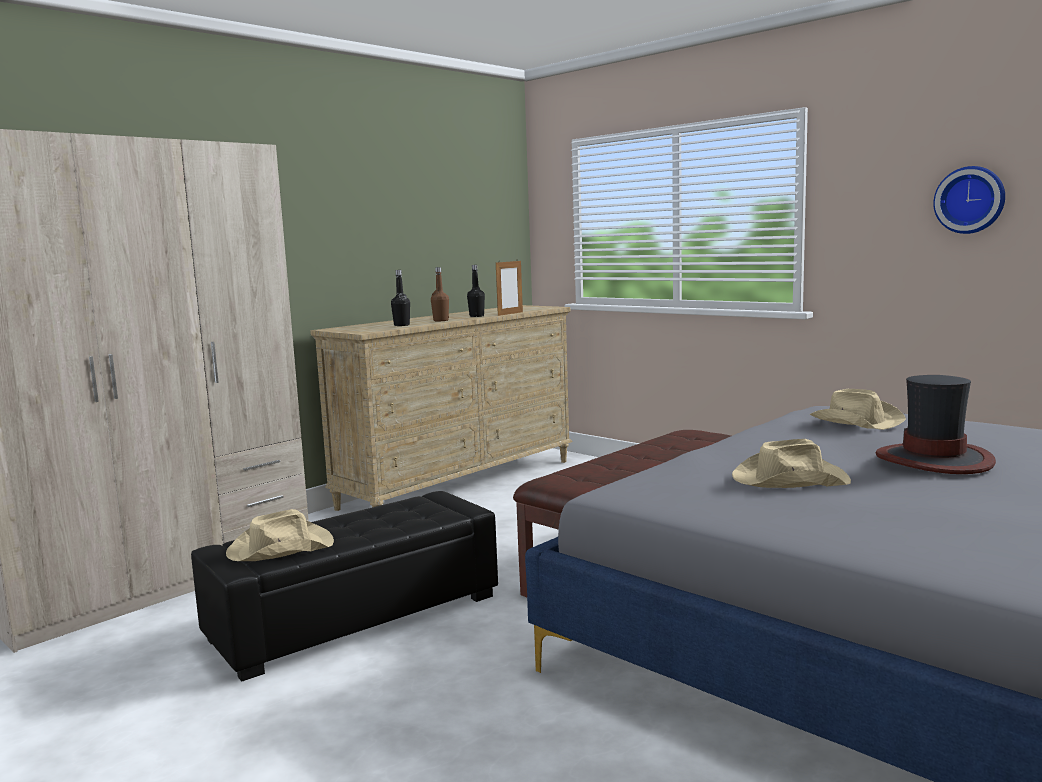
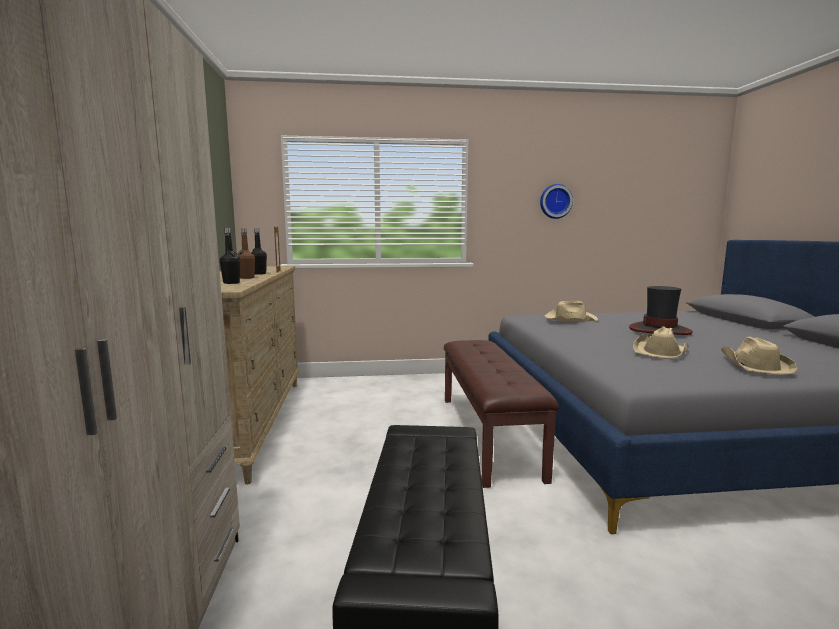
camera: 50 degrees left, 0 degrees up
(279, 548) = (432, 538): beige hat -> beige hat (754, 365)

